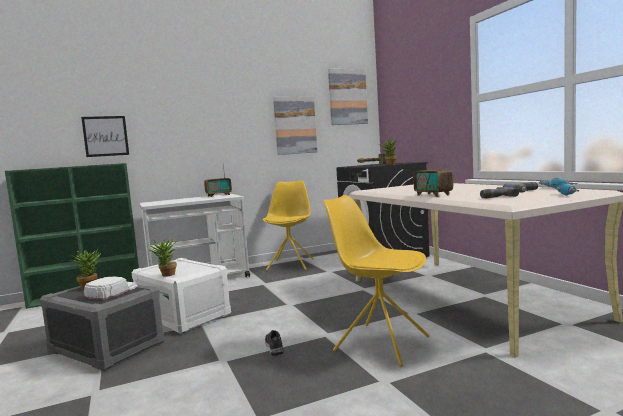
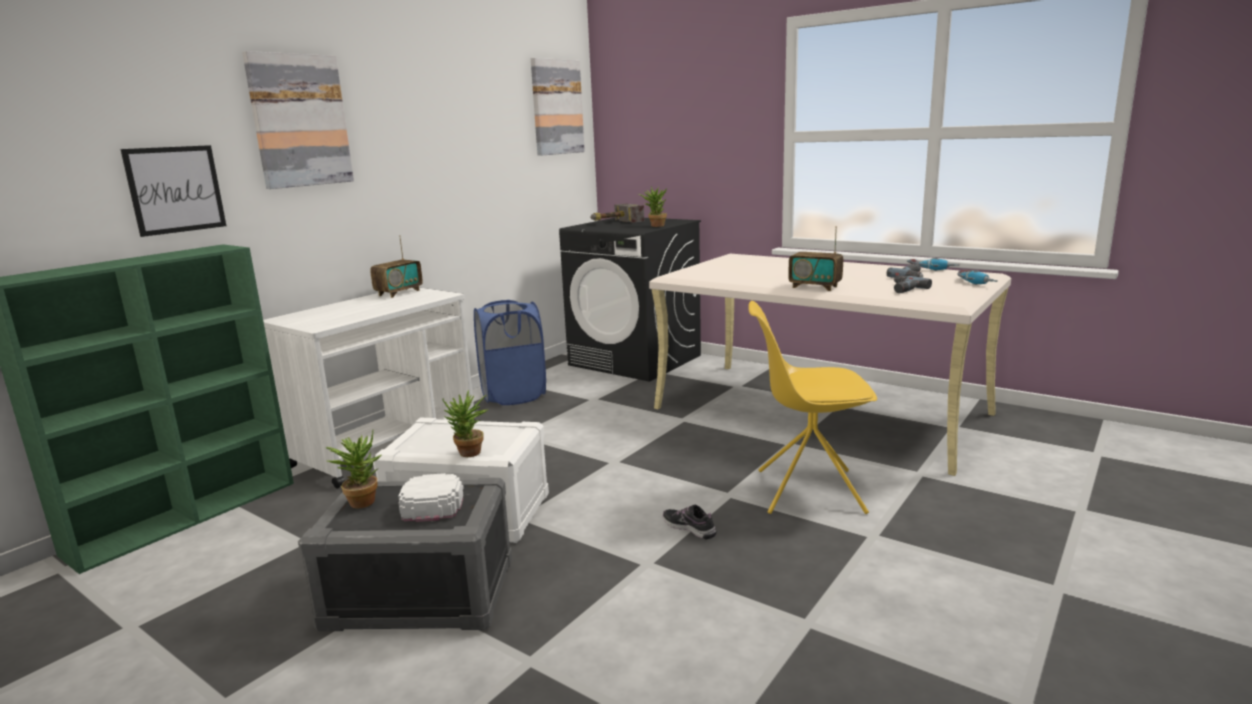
camera: 30 degrees left, 10 degrees up
(291, 264) = (513, 395): yellow chair -> blue laundry basket
(295, 125) = (489, 157): picture -> picture (299, 121)

